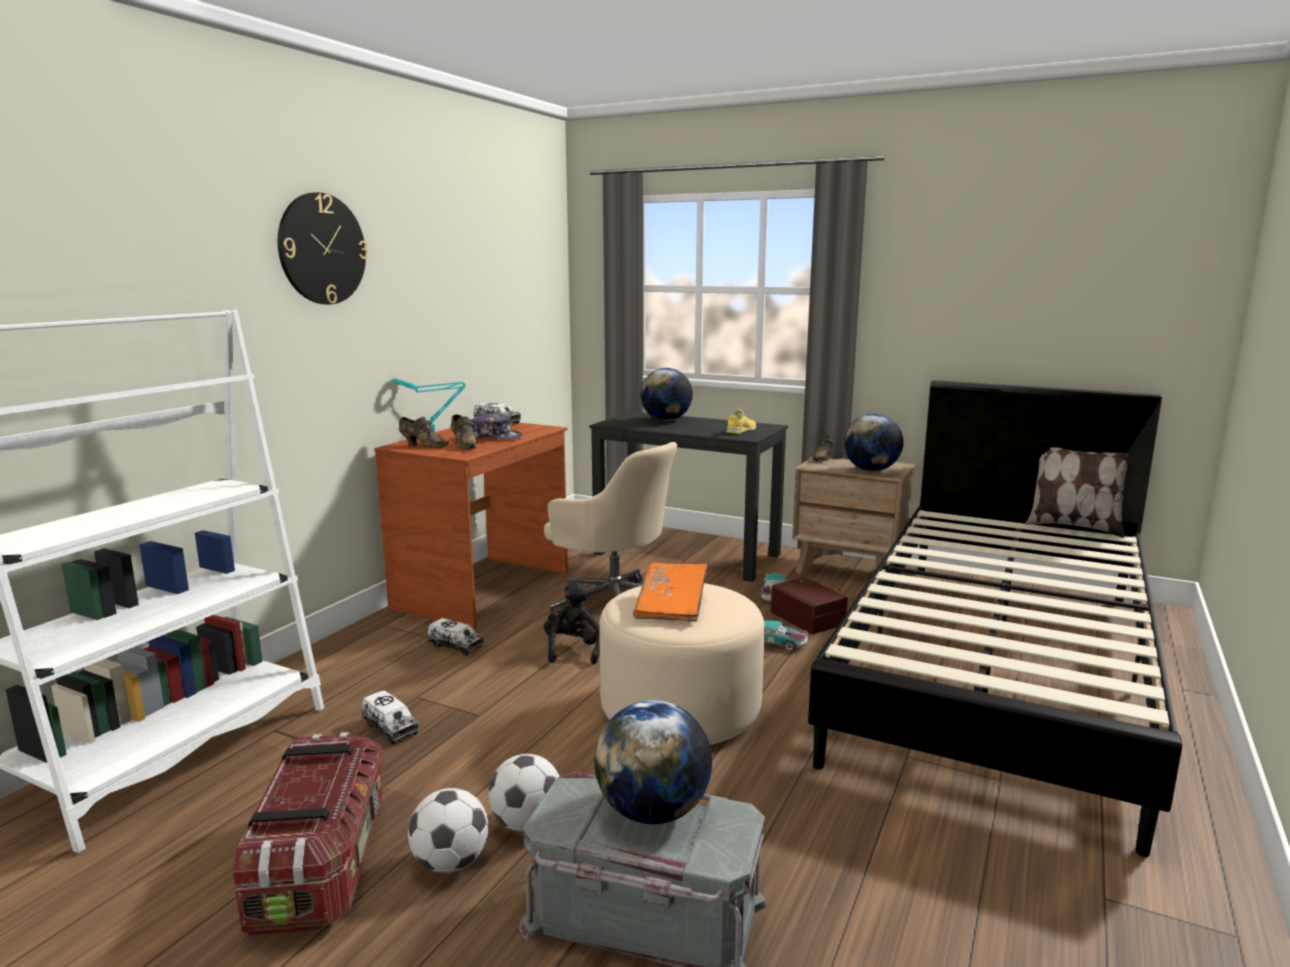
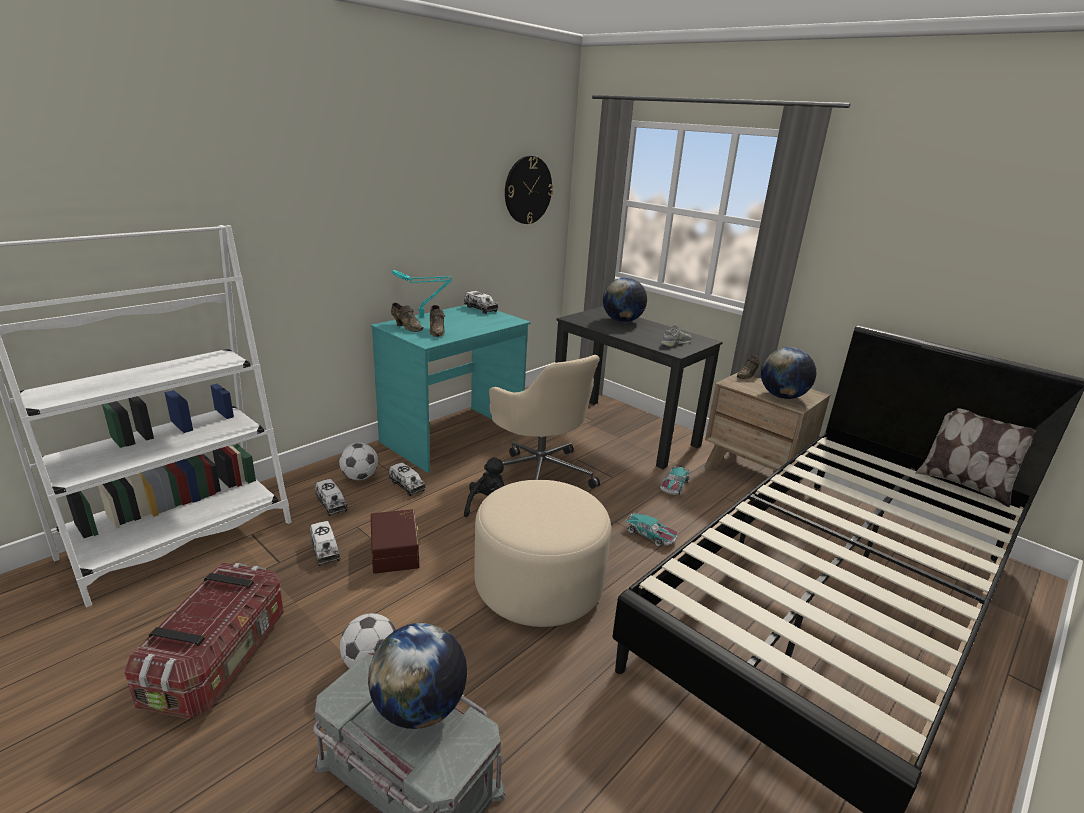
camera: 15 degrees right, 10 degrees up
(322, 249) = (330, 167): wall clock -> wall clock (528, 190)
(366, 681) = (331, 504): none -> toy truck
(450, 863) = (301, 684): football -> football (360, 477)
(484, 590) = (453, 438): brown desk -> turquoise desk
(495, 437) = (466, 325): cap -> none
(672, 606) = (535, 509): orange book -> none
(741, 431) = (676, 343): yellow shoe -> grey shoe
(809, 617) = (691, 515): brown storage box -> brown storage box (396, 551)

